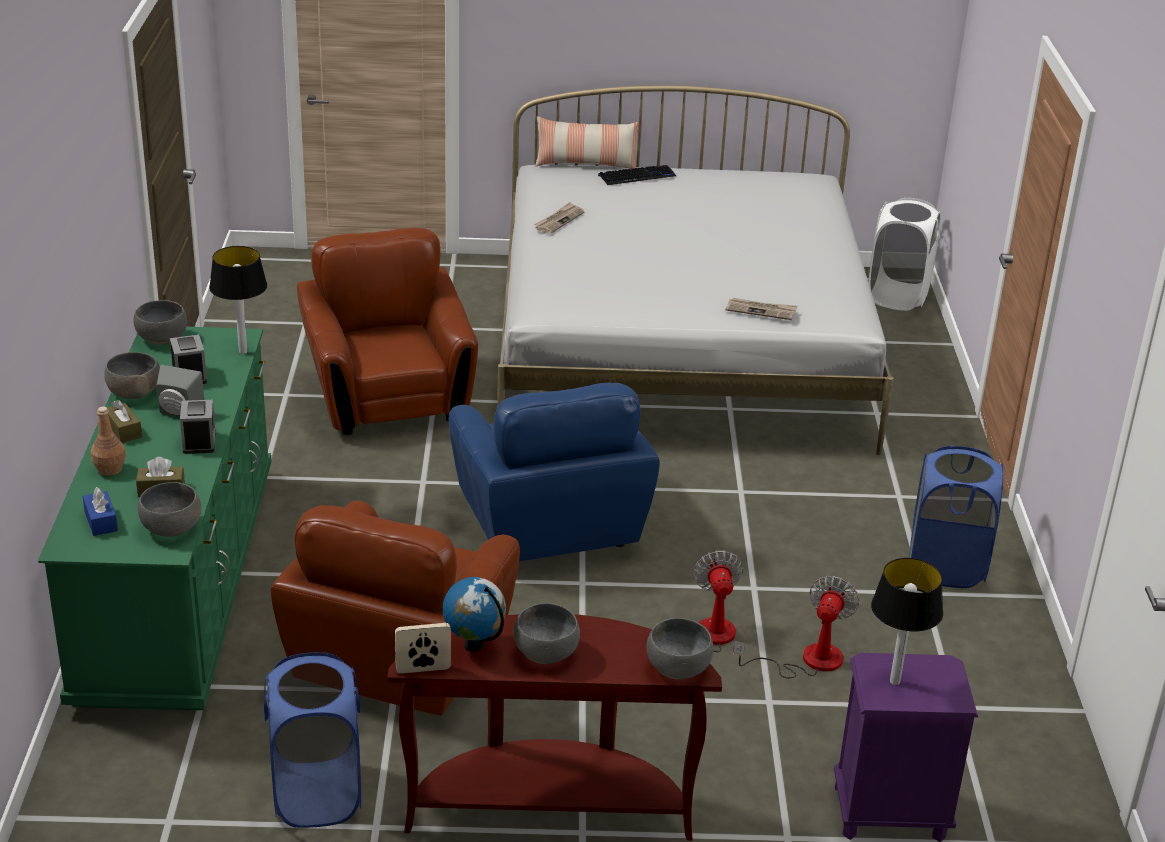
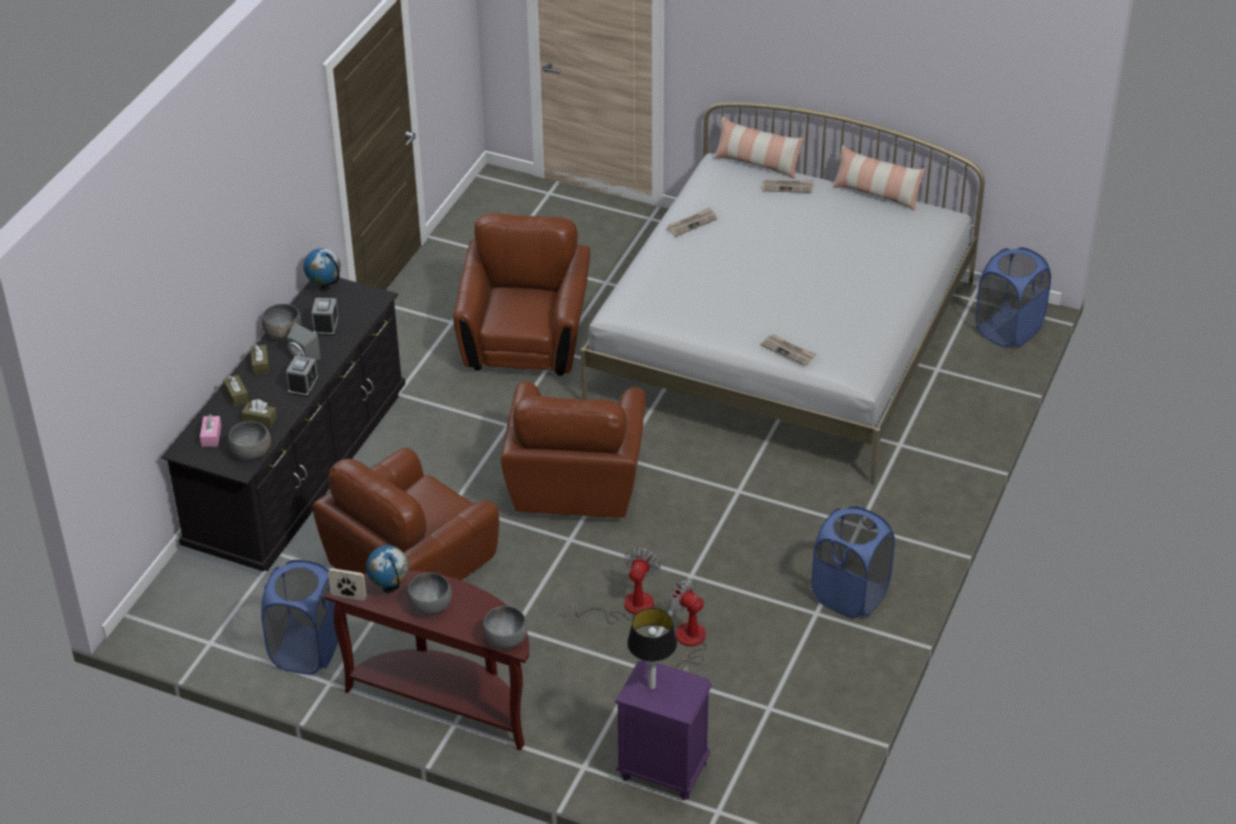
camera: 25 degrees right, 10 degrees up
(101, 521) = (211, 436): blue tissue box -> pink tissue box
(110, 469) = (236, 395): brown bottle -> brown tissue box
(161, 338) = (324, 287): grey bowl -> globe
(179, 583) = (298, 469): green dresser -> black dresser
(243, 351) = (373, 312): table lamp -> none
(547, 523) = (576, 483): blue armchair -> brown armchair
(637, 176) = (788, 187): keyboard -> newspaper
(732, 170) = (876, 194): none -> pillow
(807, 660) = (689, 644): fan -> fan turned 90 degrees counterclockwise
(897, 296) = (1008, 330): white laundry basket -> blue laundry basket

